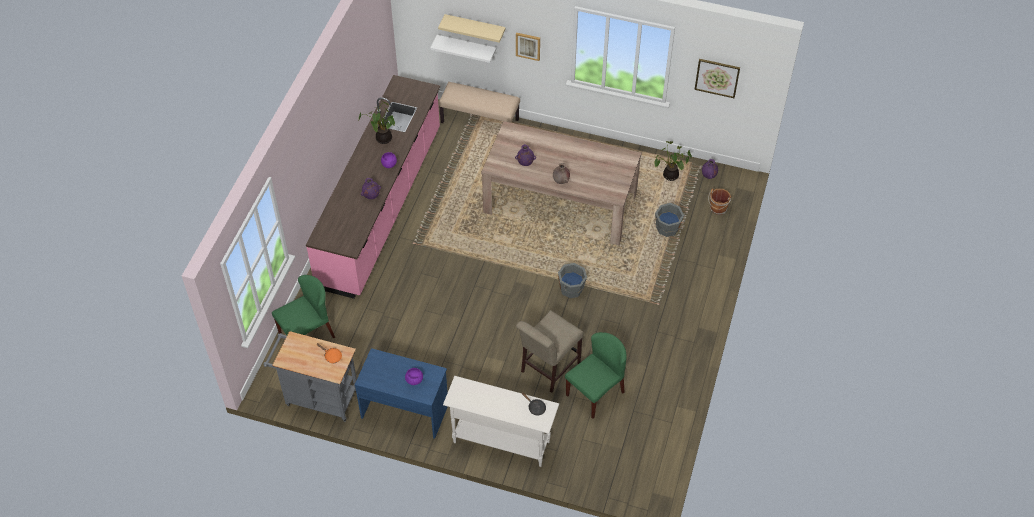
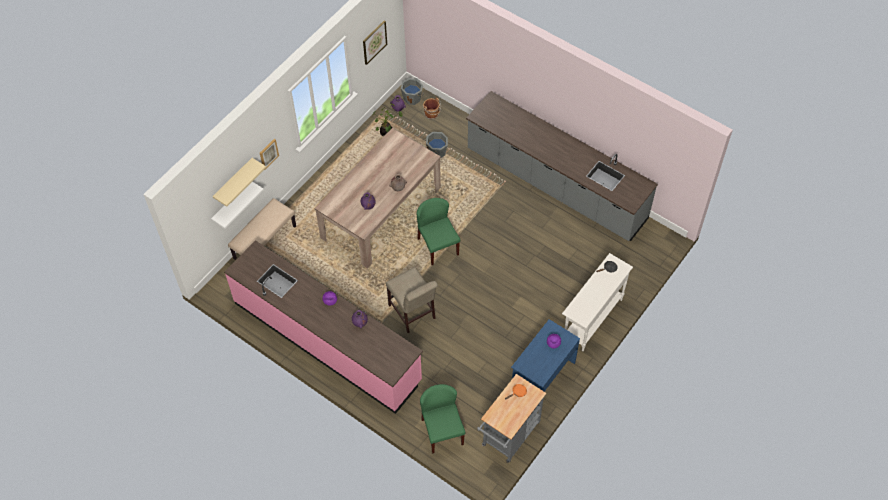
camera: 70 degrees left, 5 degrees up
(382, 139) = (298, 299): potted plant -> none
(548, 369) = (538, 269): beige chair -> beige chair (413, 314)
(572, 289) = (469, 231): grey bucket -> grey bucket (412, 98)
(595, 393) = (570, 246): green chair -> green chair (437, 246)
(677, 356) = (555, 185): none -> grey counter

